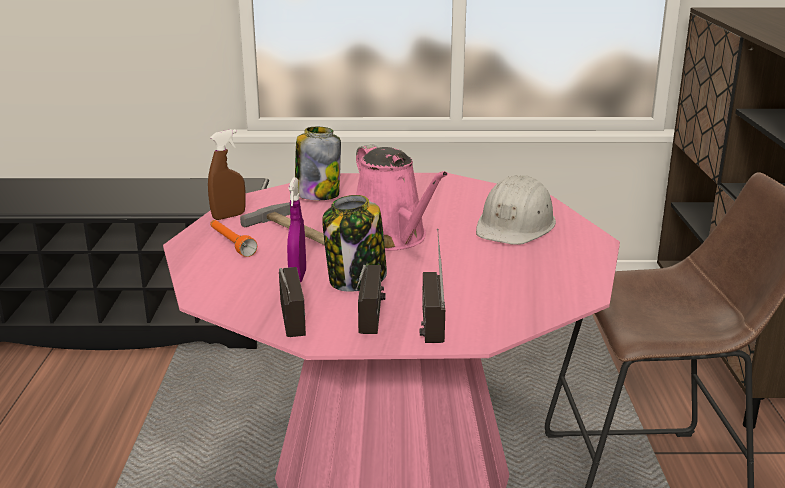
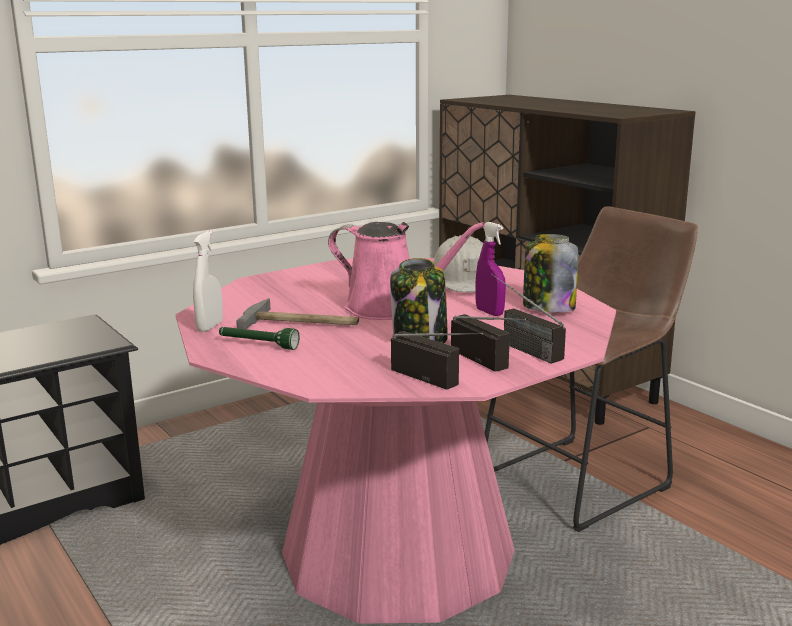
camera: 35 degrees left, 5 degrees down
(229, 216) = (210, 327): brown spray bottle -> white spray bottle
(231, 244) = (258, 345): orange flashlight -> green flashlight
(297, 277) = (369, 351): purple spray bottle -> purple spray bottle (489, 312)
(317, 194) = (260, 294): jar -> jar (547, 308)

